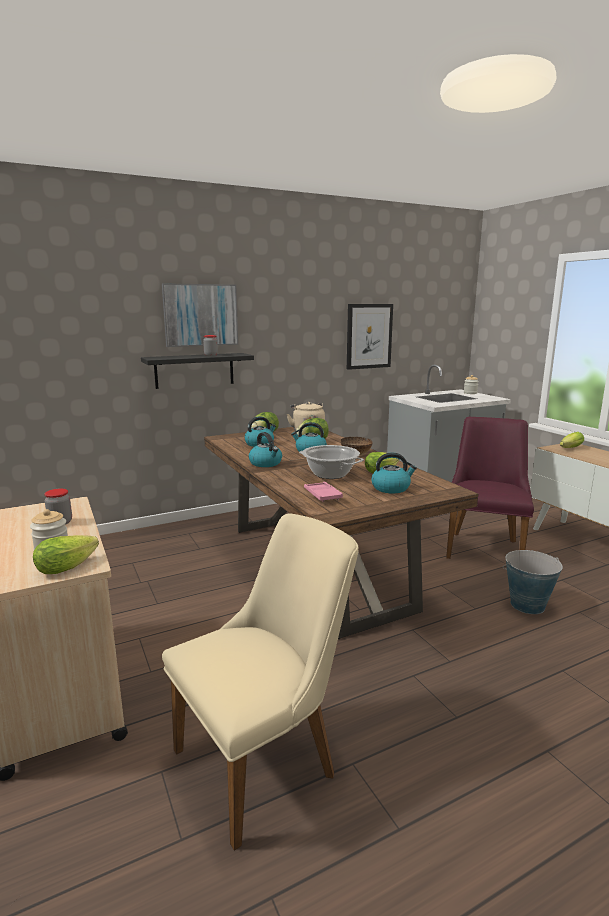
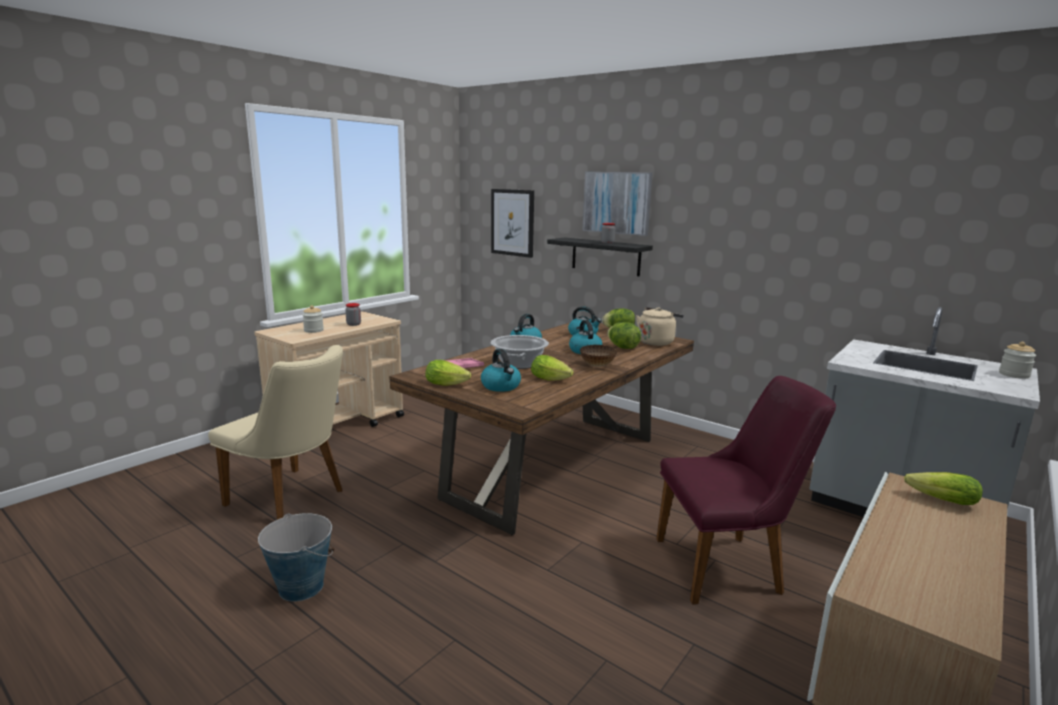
camera: 65 degrees right, 0 degrees up
(70, 565) = (295, 336): lettuce -> lettuce (448, 384)
(369, 336) = (830, 246): picture -> picture (512, 222)
(527, 605) = (587, 610): bucket -> bucket (301, 587)

